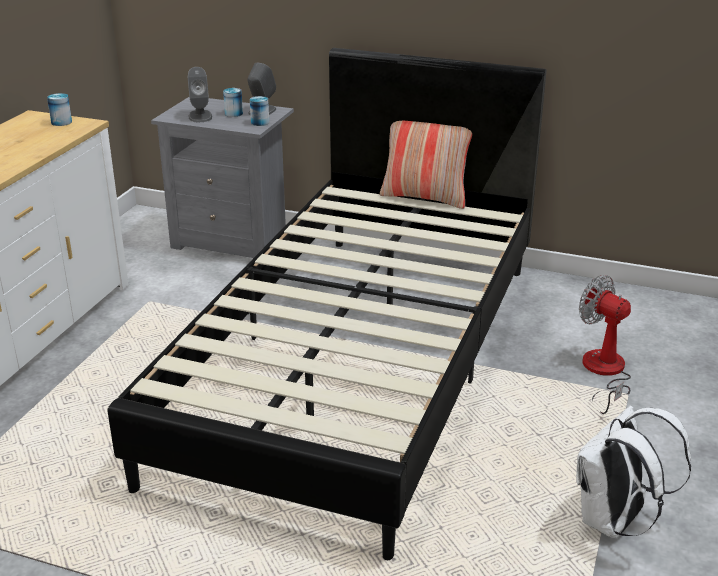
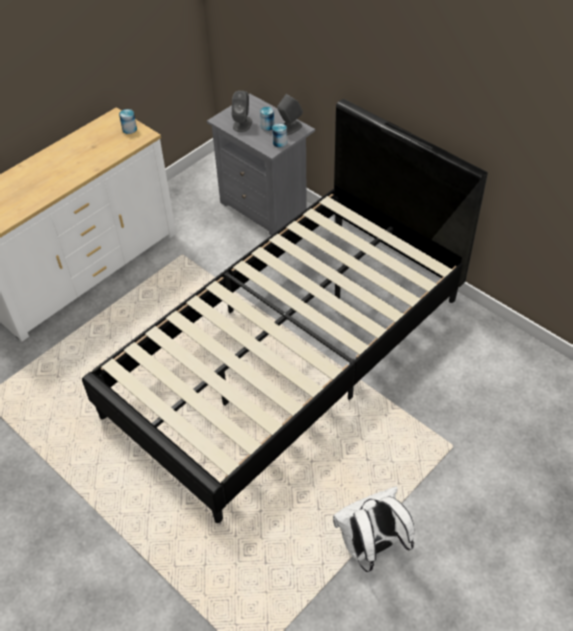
camera: 25 degrees right, 20 degrees up
(425, 197) = (391, 228): pillow -> none
(604, 373) = (451, 420): fan -> none

